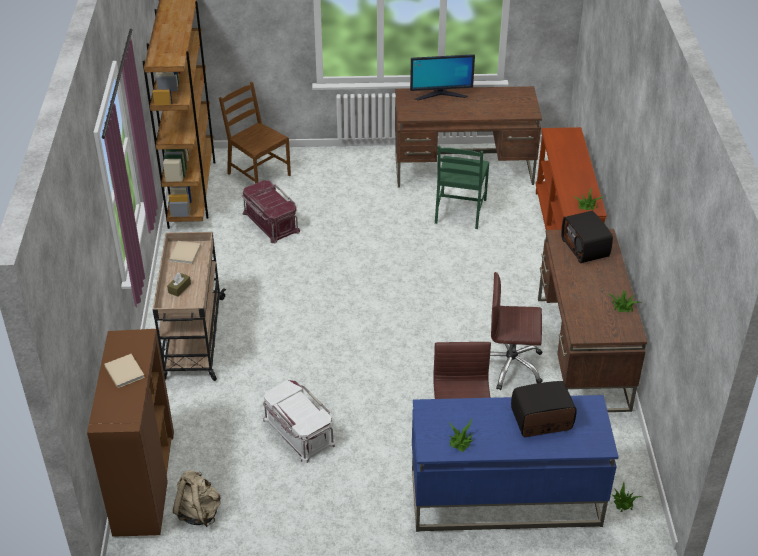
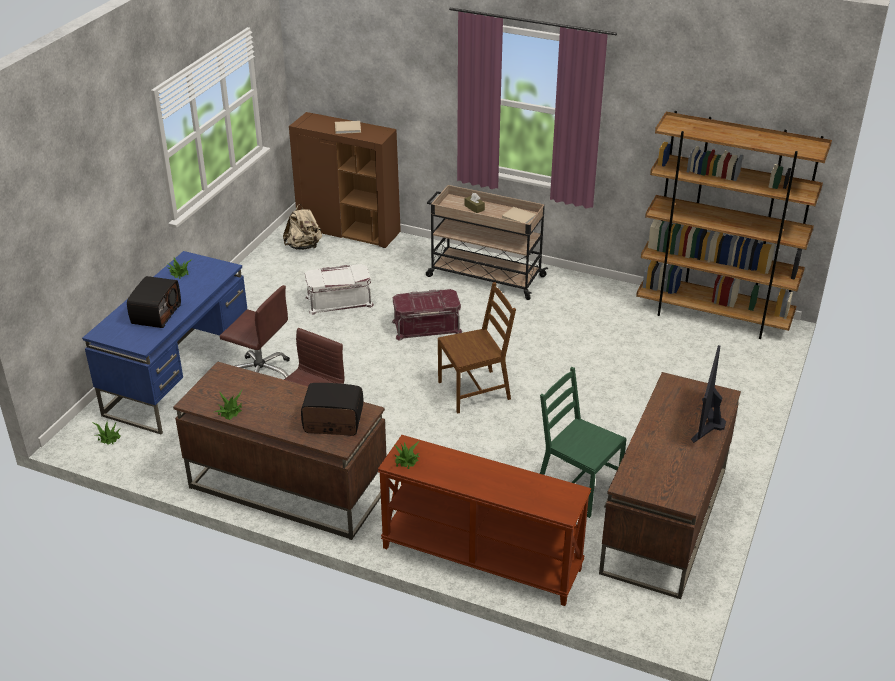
camera: 115 degrees right, 5 degrees down
(258, 174) = (724, 361): brown chair -> brown chair (475, 390)
(270, 222) = (630, 349): red storage box -> red storage box (426, 326)

